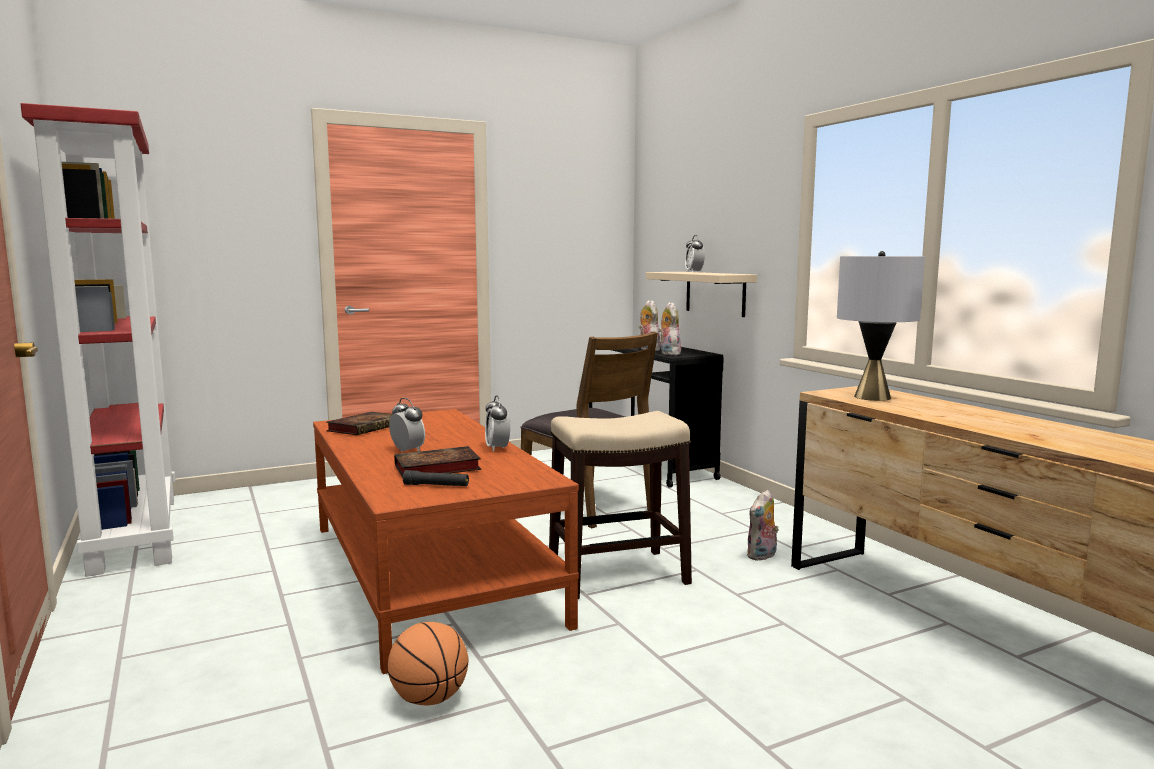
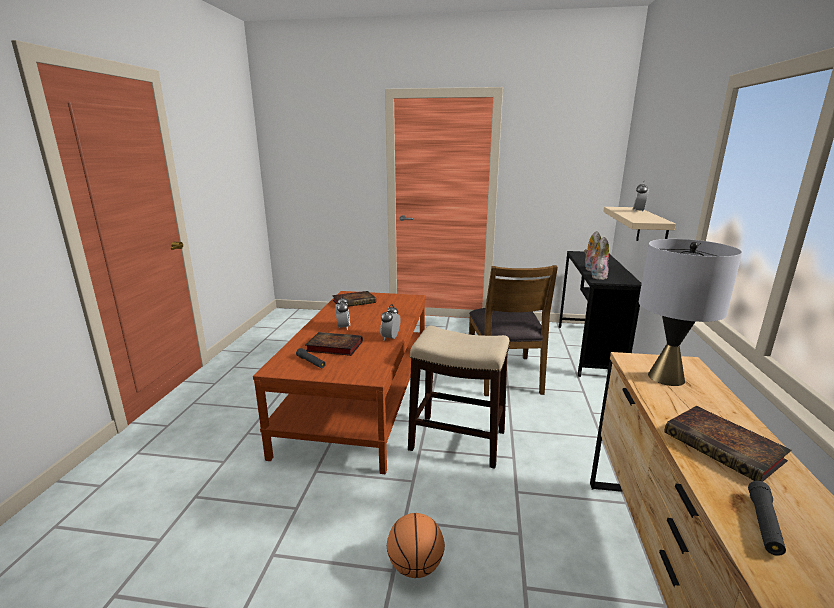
camera: 35 degrees right, 10 degrees up
(133, 533) = (273, 329): red bookcase -> none
(429, 699) = (264, 488): basketball -> basketball (415, 566)
(762, 556) = (577, 464): plush toy -> none
(982, 419) = (726, 448): none -> book
(1065, 440) = (764, 523): none -> black flashlight

